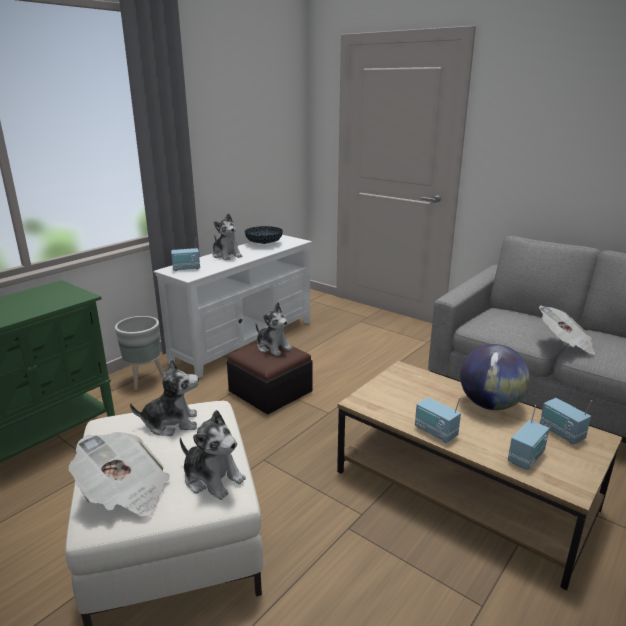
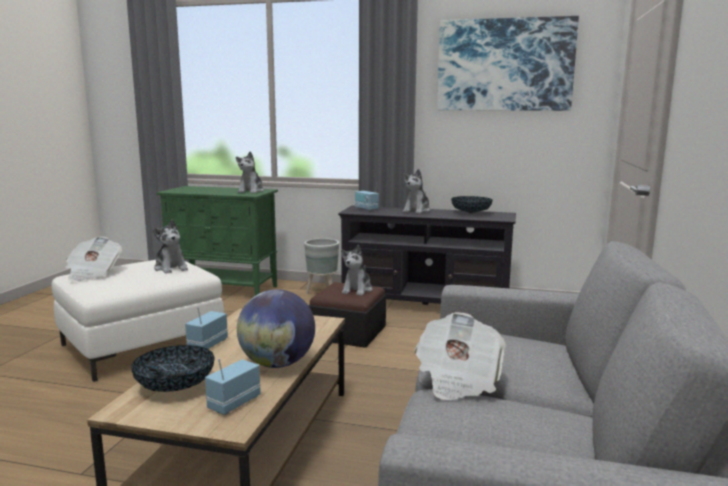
camera: 65 degrees right, 10 degrees down
(212, 479) = (109, 286): plush toy -> plush toy (251, 191)
(244, 341) = (425, 305): white tv stand -> black tv stand
(245, 98) = (504, 65): none -> picture
(526, 457) = (175, 386): radio -> bowl

